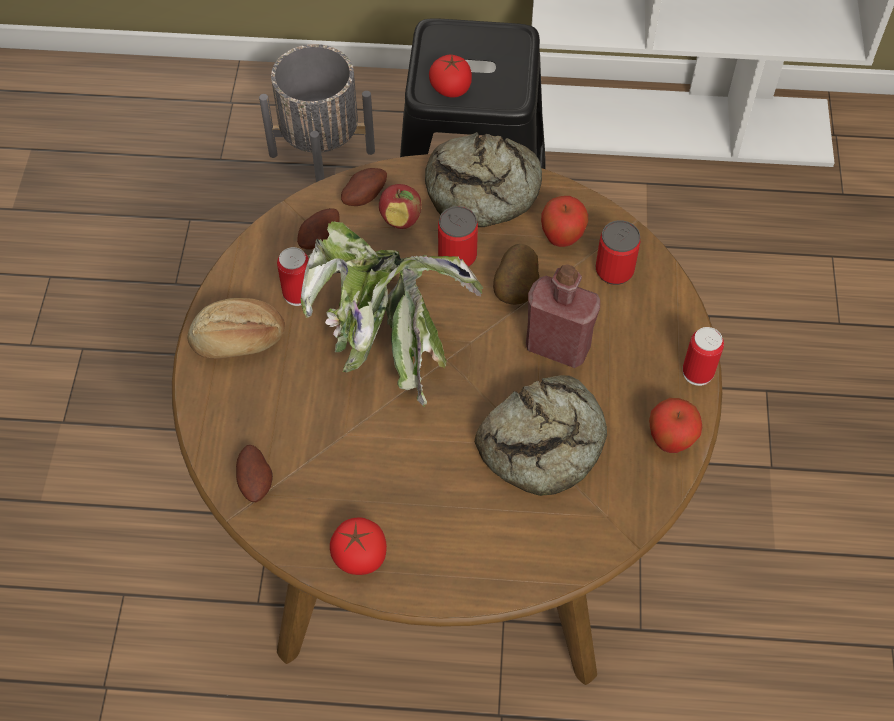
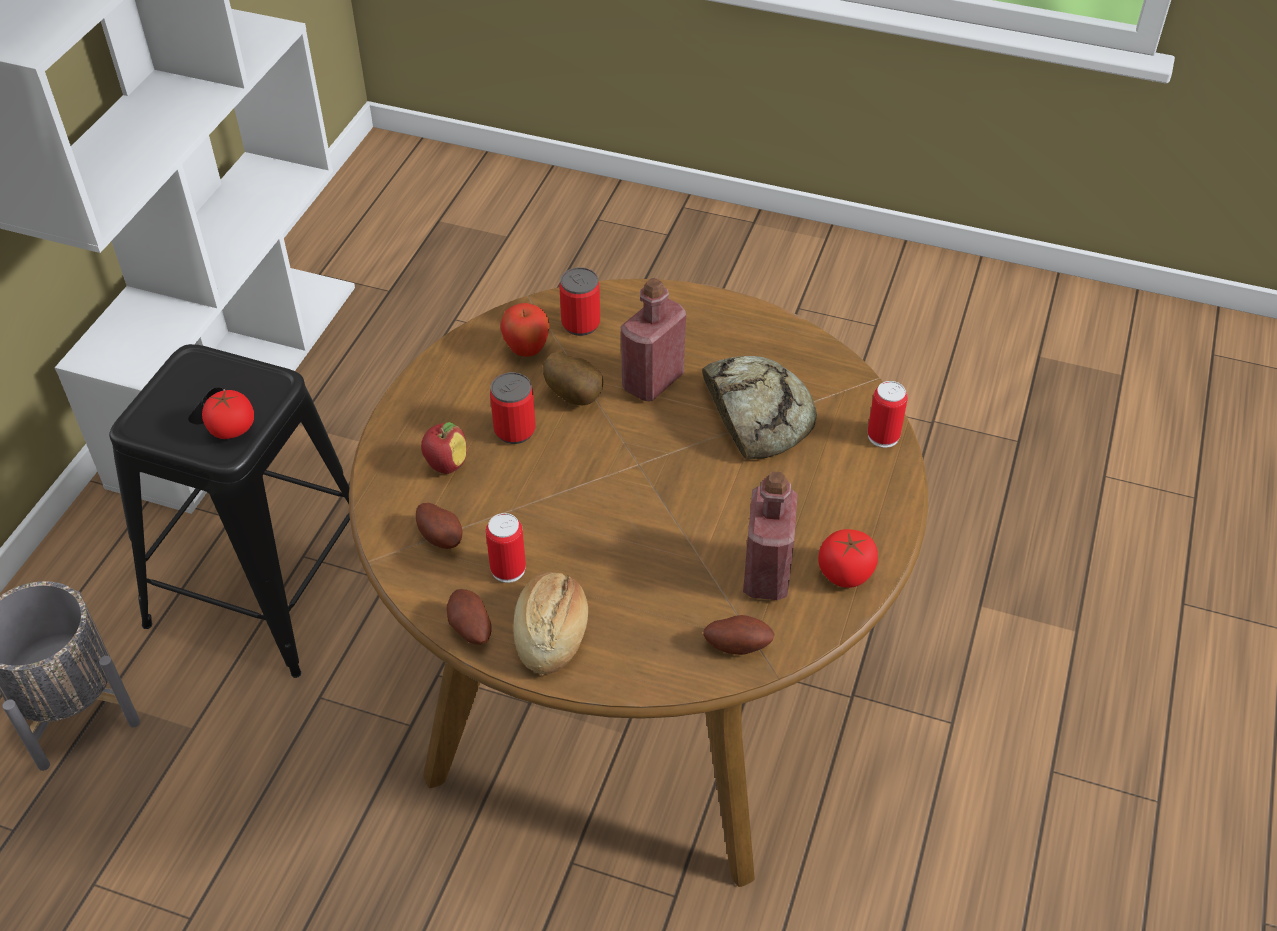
camera: 75 degrees left, 10 degrees down
(341, 489) = (766, 574): none -> red bottle
(363, 196) = (398, 490): potato -> potato (469, 629)
(388, 338) = (596, 504): potted plant -> none
(483, 191) = (439, 394): bread -> none
(670, 441) = (778, 333): apple -> none
(697, 372) = (713, 299): can -> can (883, 436)

